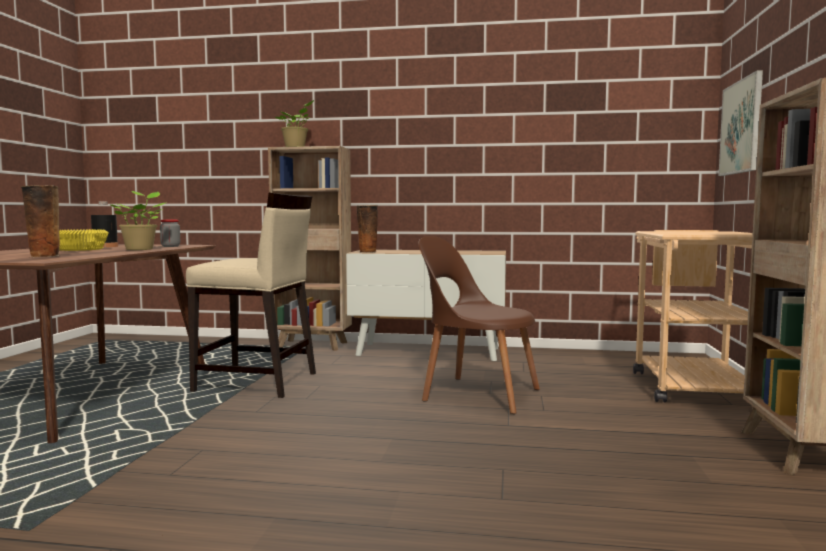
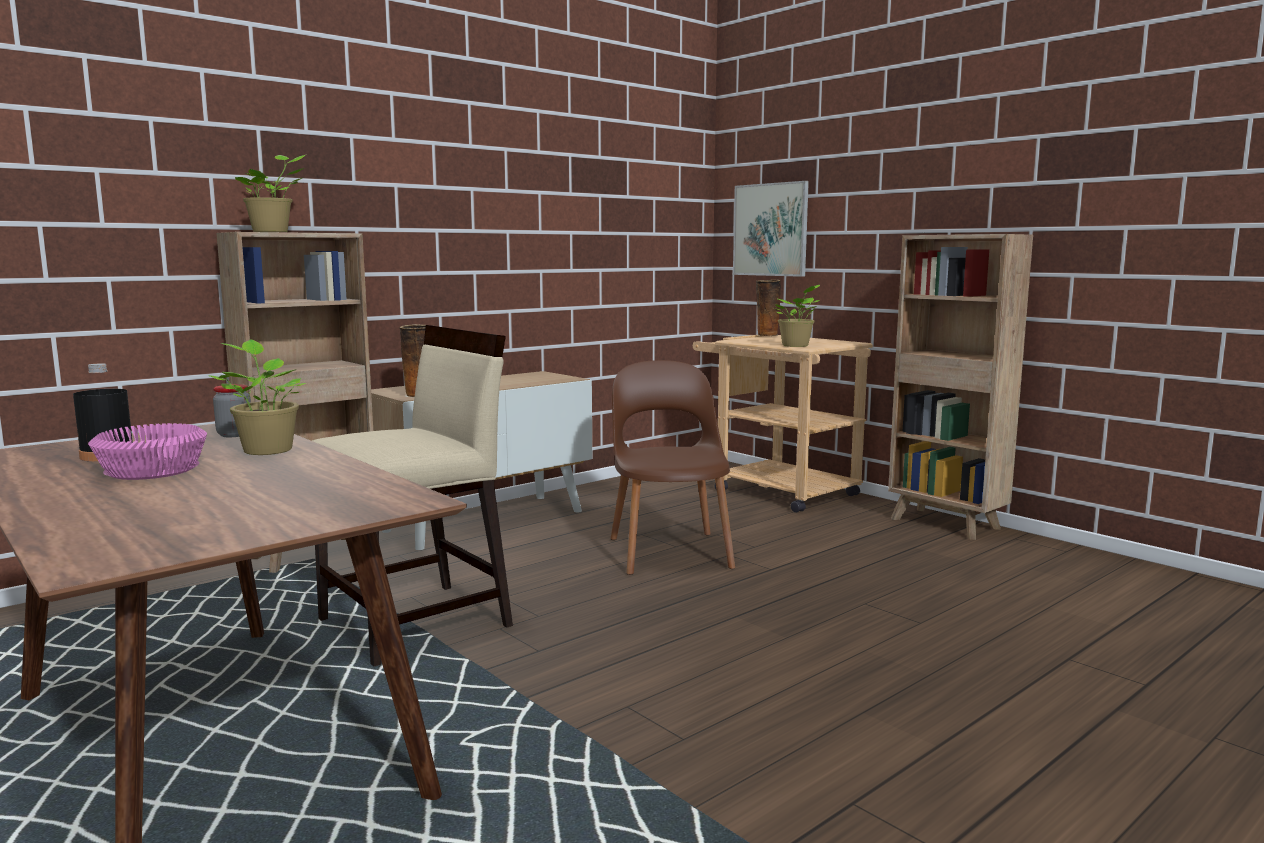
camera: 50 degrees left, 5 degrees up
(43, 256) = (305, 495): vase -> vase (766, 335)
(81, 249) = (153, 469): yellow bowl -> pink bowl
(477, 394) = (669, 551): brown chair -> brown chair turned 105 degrees clockwise
(676, 233) = (796, 346): none -> potted plant

